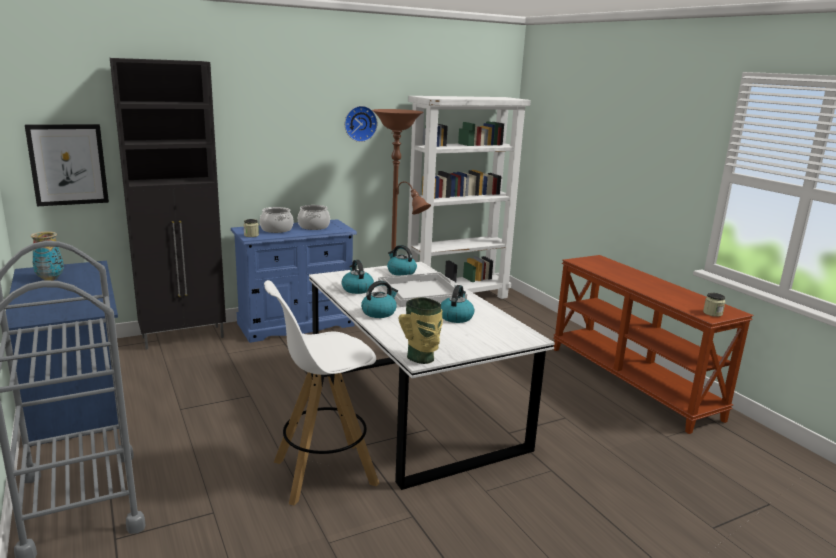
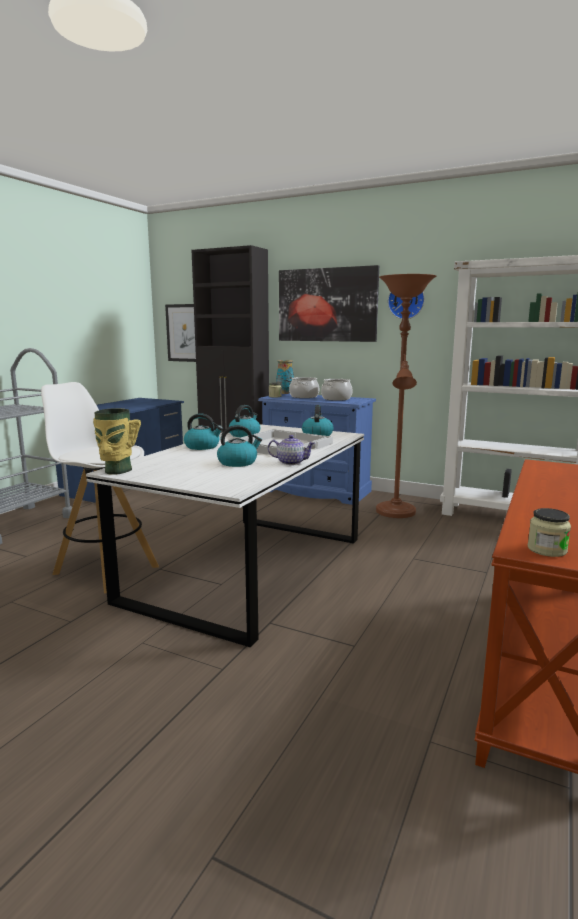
camera: 55 degrees right, 5 degrees down
(50, 279) = (133, 402): vase -> vase (285, 393)
(279, 127) = (327, 305): none -> picture
(479, 304) = (291, 462): none -> teapot

